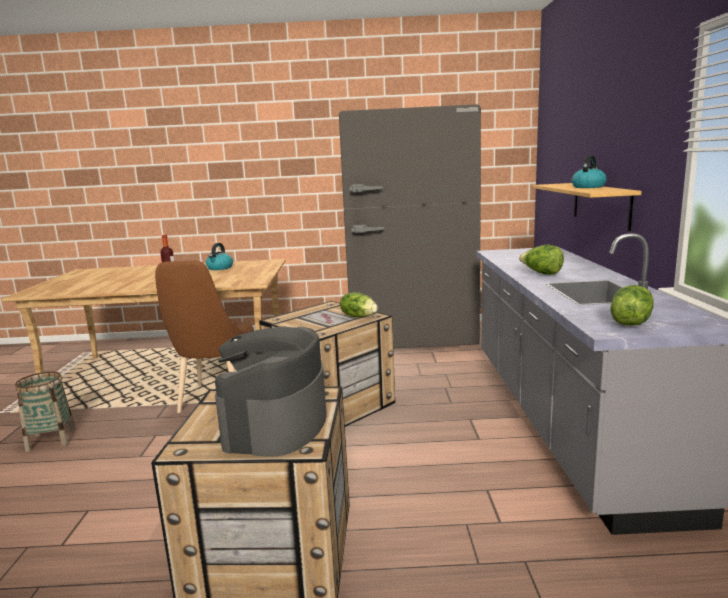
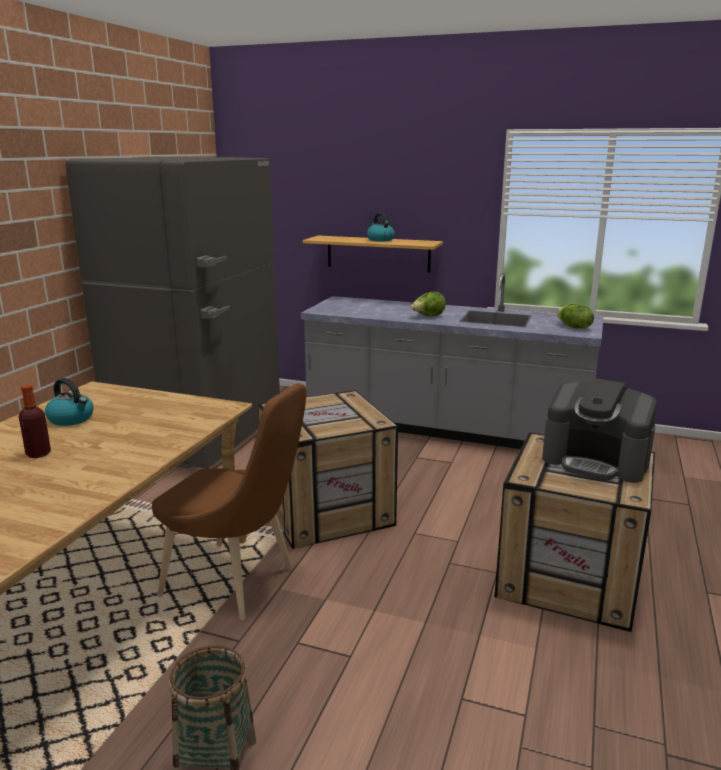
camera: 70 degrees left, 5 degrees up
(358, 316) = (341, 401): lettuce -> none

